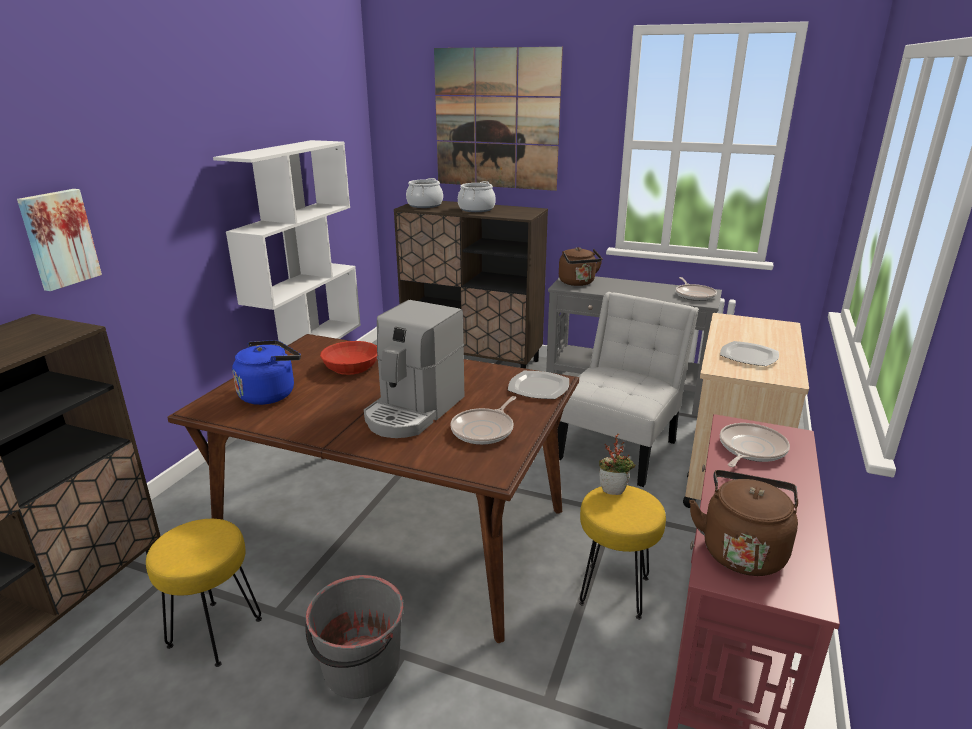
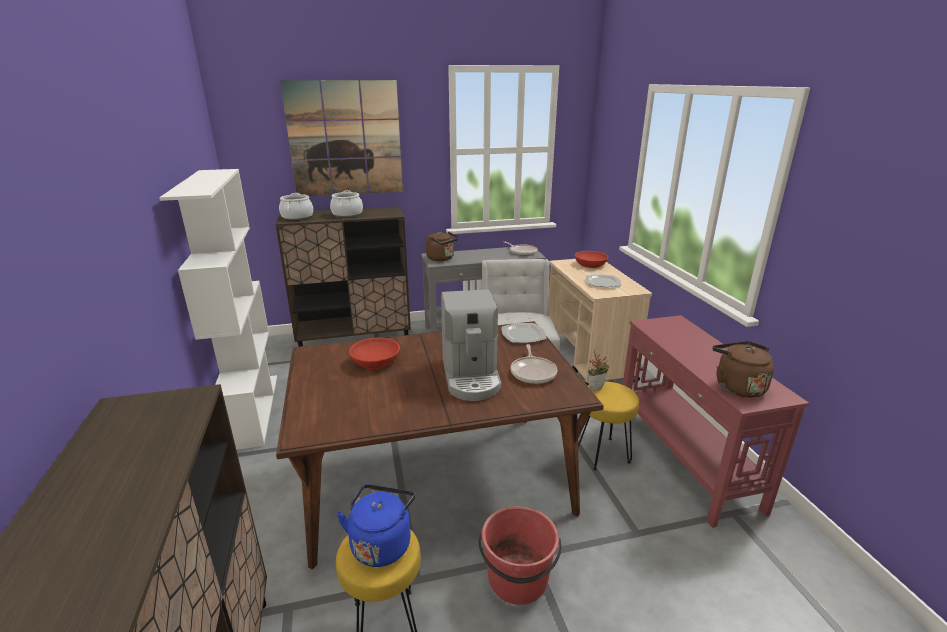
camera: 35 degrees left, 0 degrees up
(58, 239) = (91, 309): picture -> none
(270, 394) = (343, 402): blue kettle -> blue kettle (382, 543)
(360, 668) = (517, 580): grey bucket -> red bucket
(750, 449) = (671, 334): frying pan -> none
(768, 330) = (590, 264): none -> red bowl

